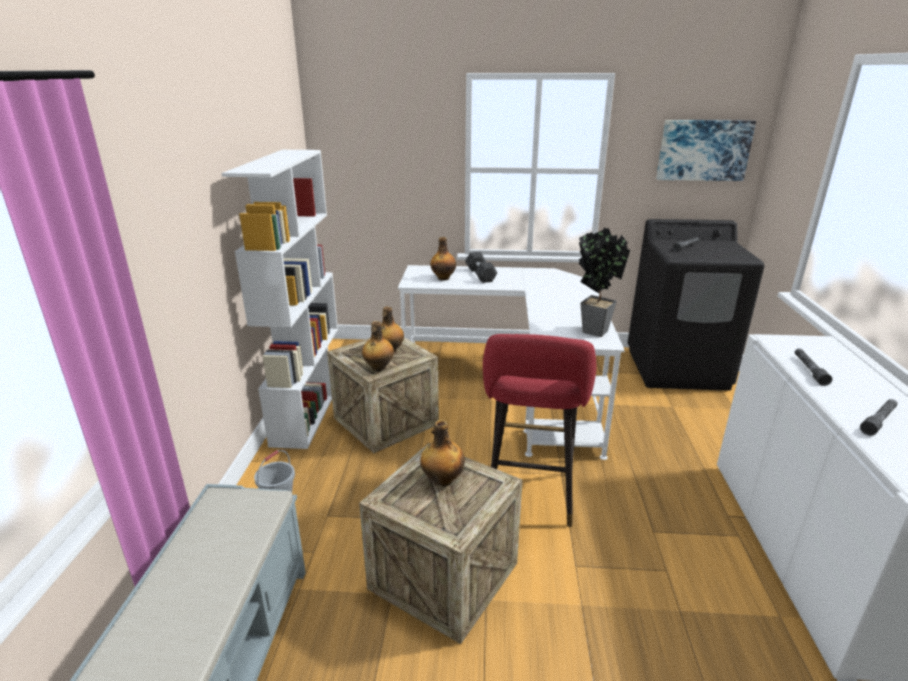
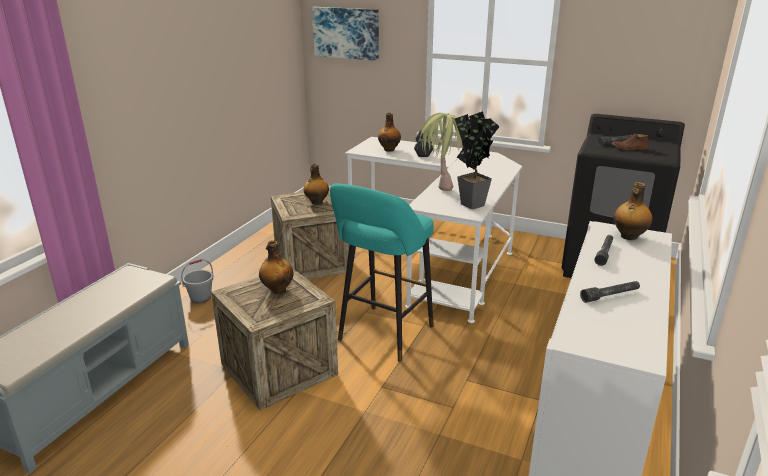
camera: 20 degrees right, 0 degrees up
(308, 408) = (261, 243): white bookcase -> none
(378, 368) = (298, 212): bottle -> bottle (628, 237)
(529, 498) = (383, 335): red stool -> turquoise stool
(540, 311) = (442, 184): none -> potted plant
(703, 150) = (653, 48): picture -> picture (346, 33)
(705, 251) = (629, 148): none -> brown shoe

